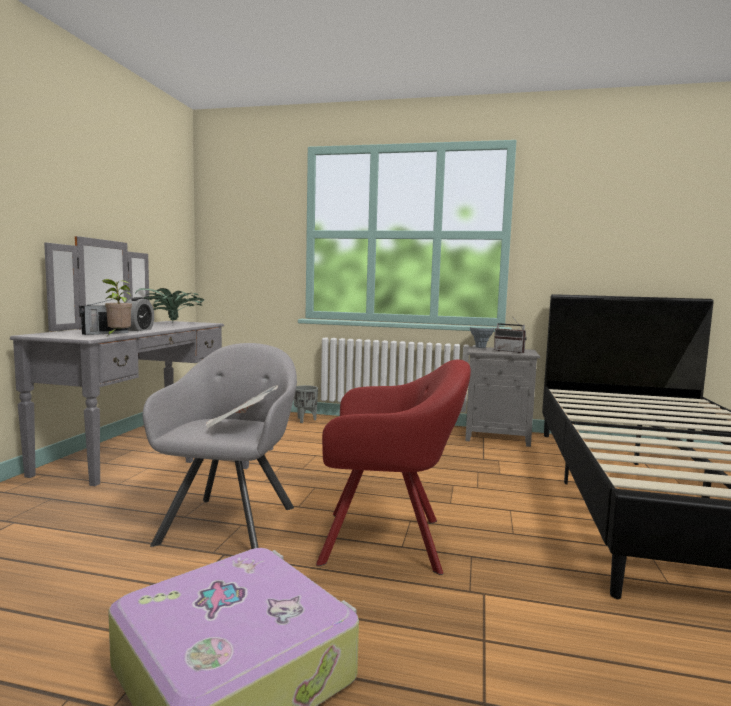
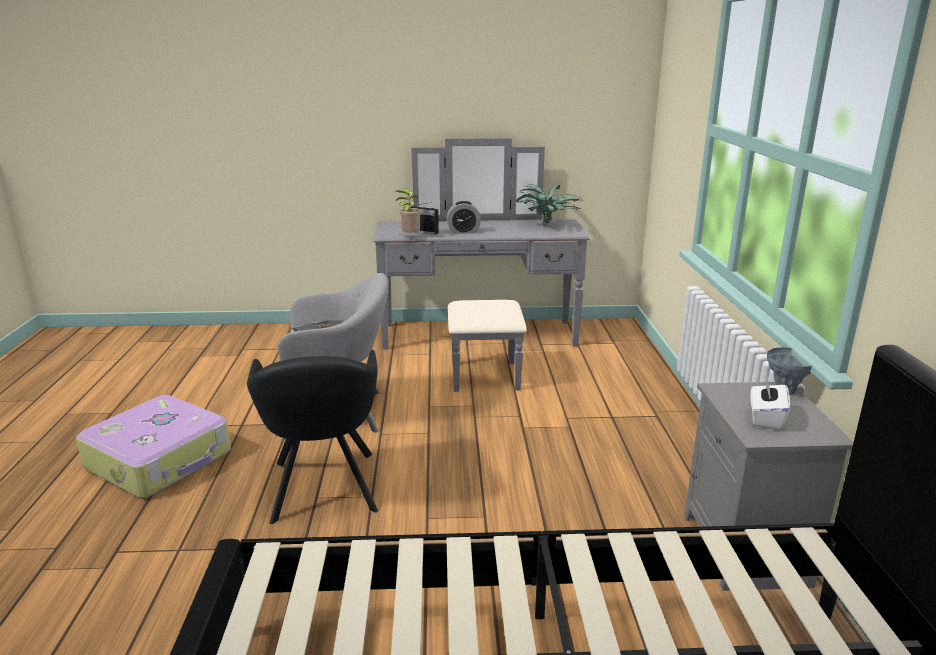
camera: 75 degrees right, 15 degrees up
(305, 420) = (645, 384): grey planter -> none
(389, 541) = (324, 490): red armchair -> black armchair
(510, 351) = (765, 418): radio -> white tissue box

